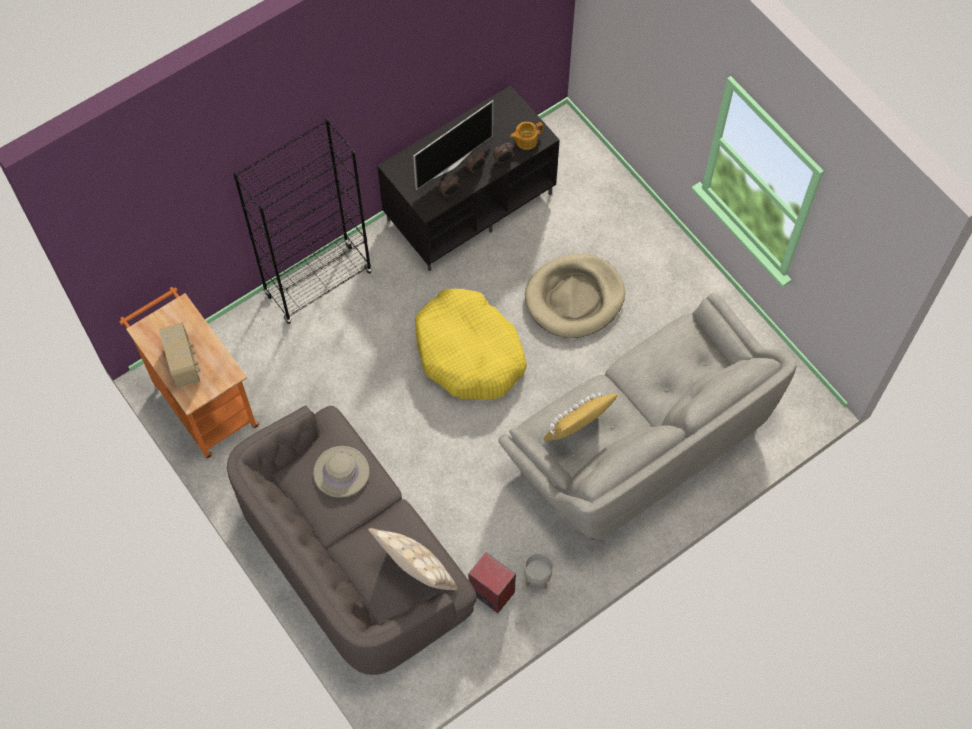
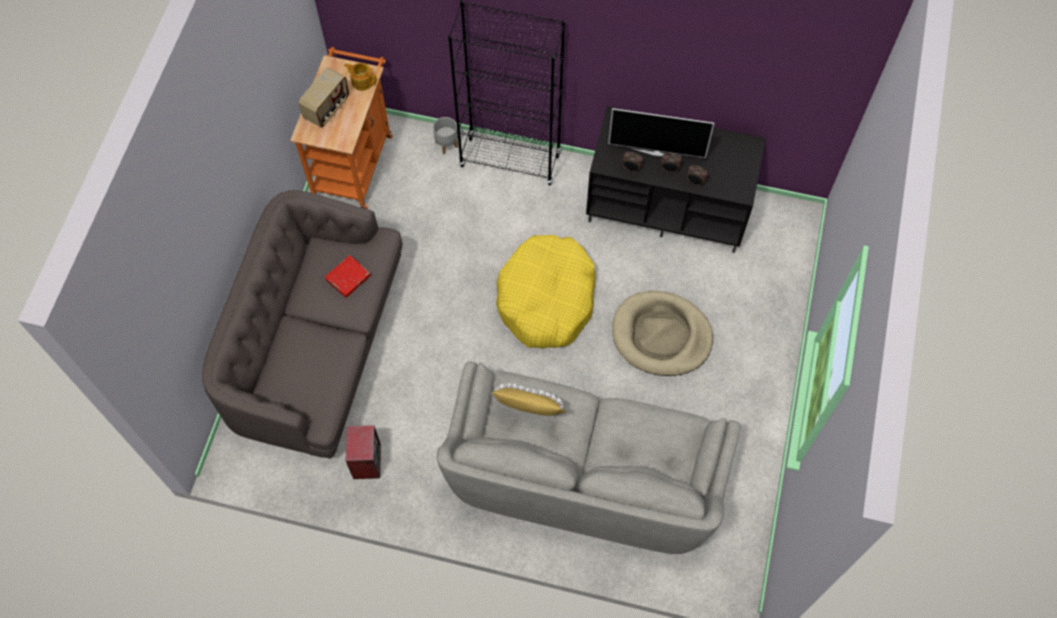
camera: 50 degrees right, 0 degrees up
(341, 472) = (348, 277): beige hat -> red book
(416, 570) = (313, 386): beige pillow -> none
(525, 140) = (728, 183): teapot -> teapot (362, 81)
(537, 578) = (404, 486): grey planter -> grey planter (446, 145)

